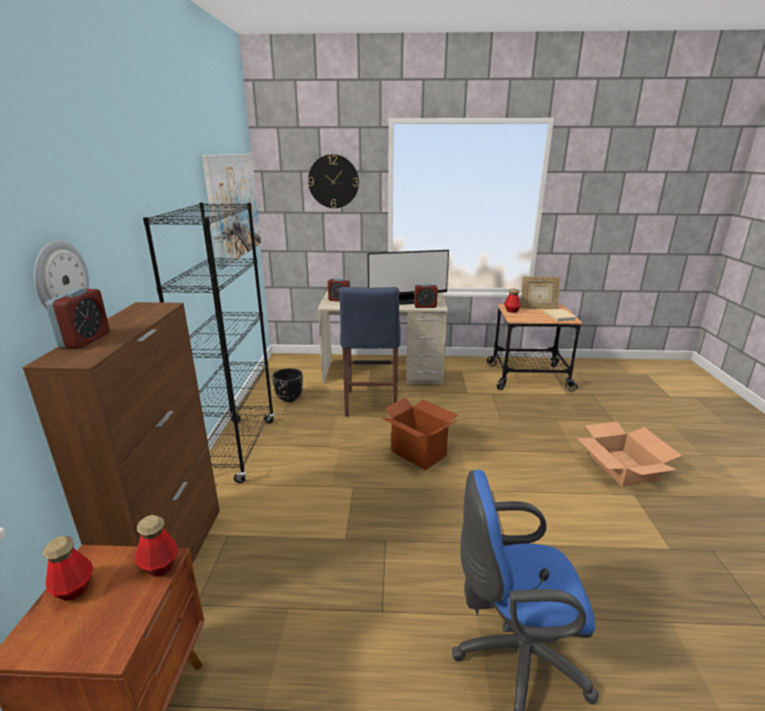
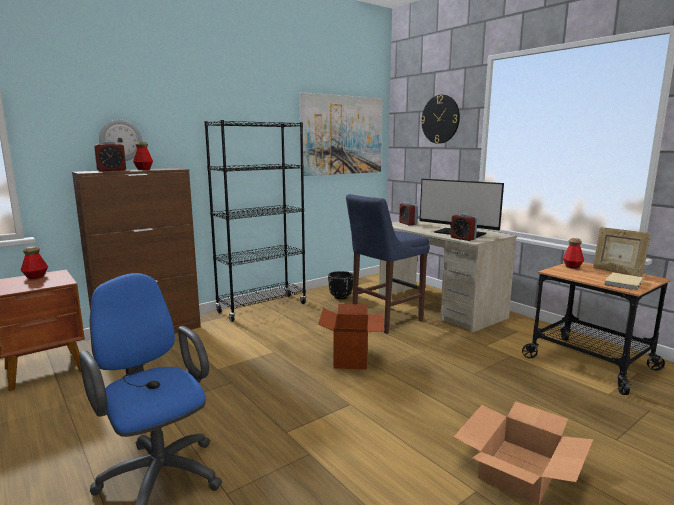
camera: 50 degrees right, 10 degrees down
(159, 565) = (59, 282): bottle -> bottle (143, 169)

